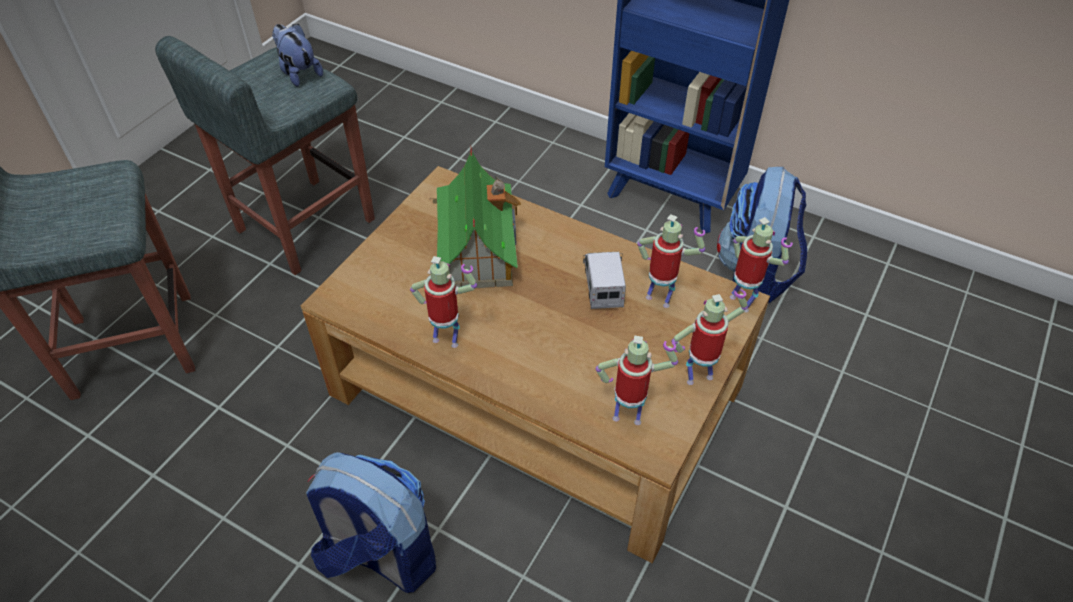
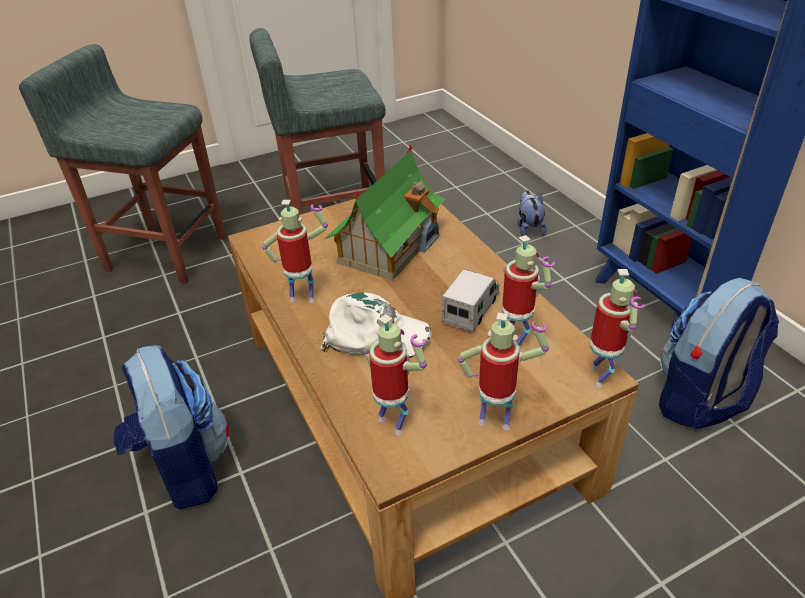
camera: 35 degrees right, 10 degrees down
(299, 73) = (352, 85): plush toy -> plush toy (529, 228)
(447, 339) = (303, 298): toy robot -> toy robot turned 45 degrees counterclockwise
(546, 347) = (375, 336): none -> white cap

